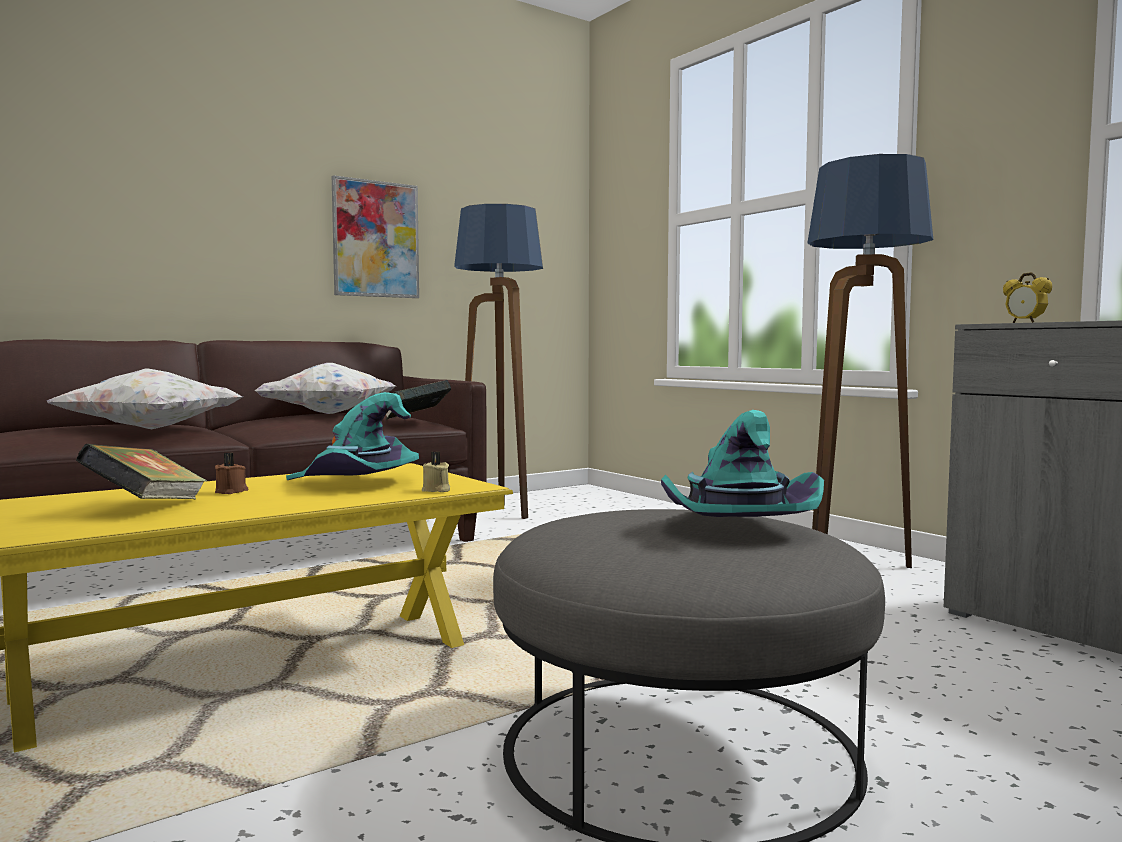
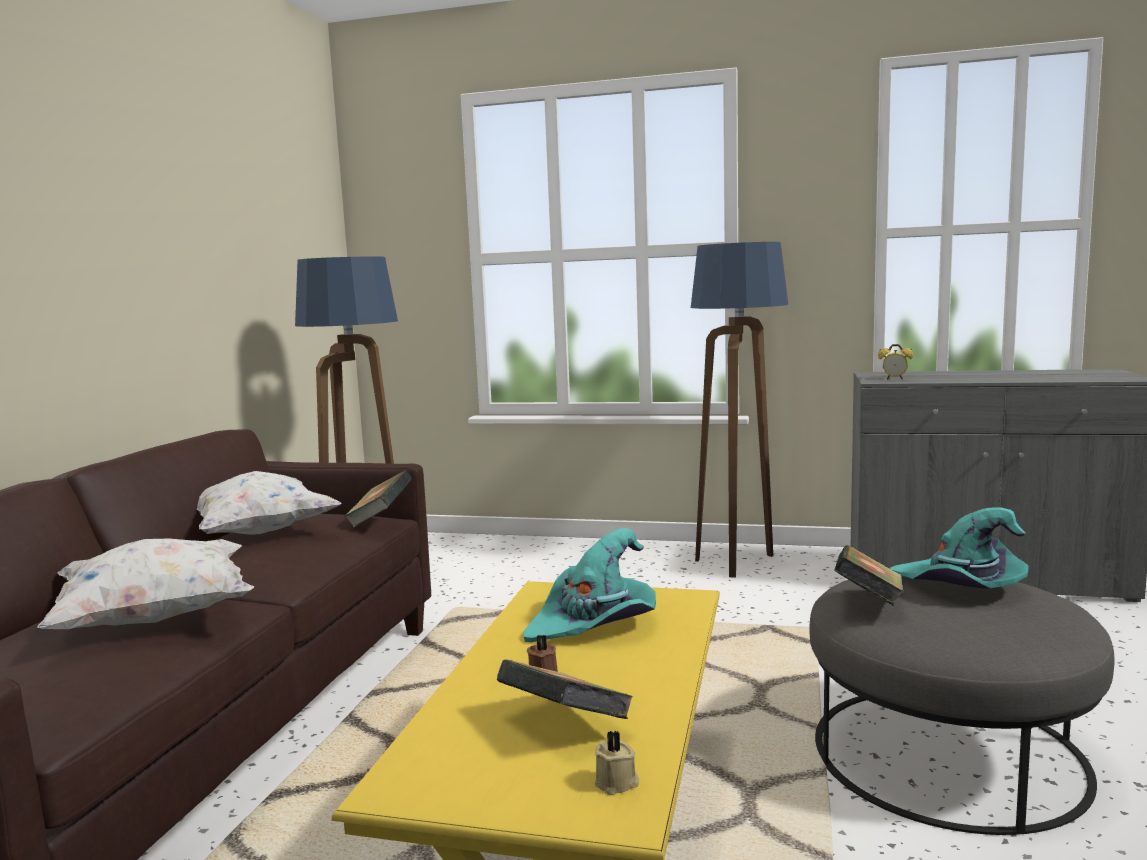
camera: 40 degrees left, 5 degrees up
(375, 239) = (185, 295): picture -> none
(436, 490) = (688, 611): beige candle -> beige candle (617, 783)
(593, 514) = (868, 602): none -> book

